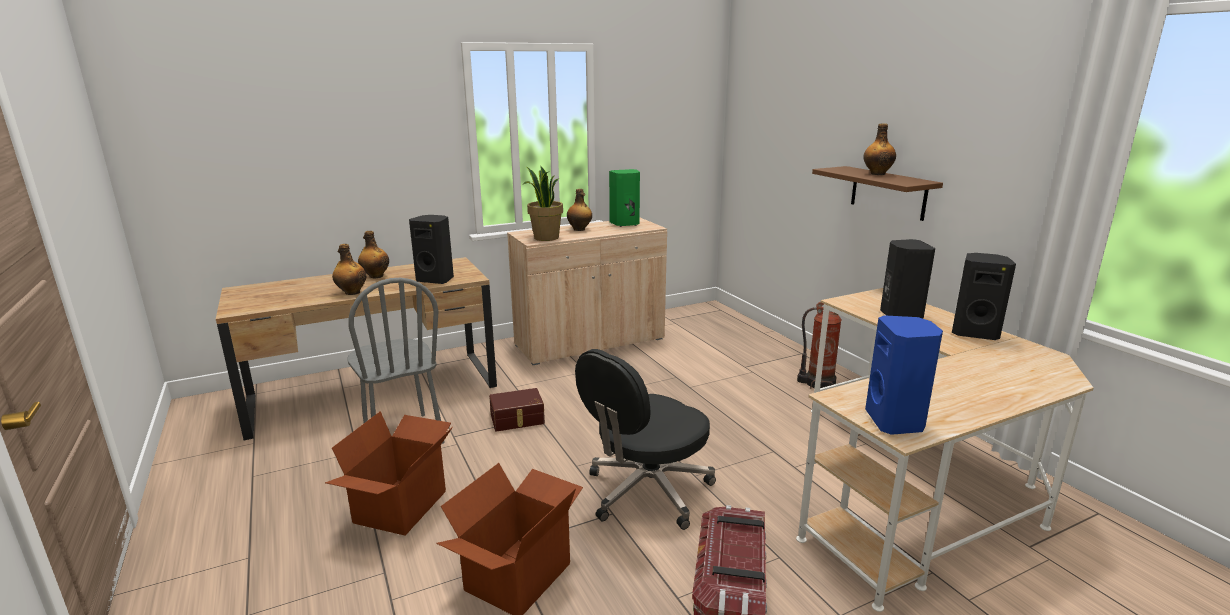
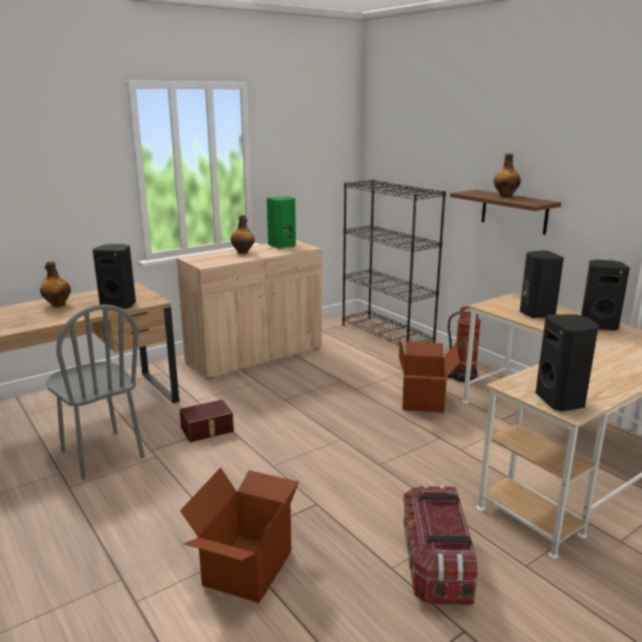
camera: 10 degrees left, 0 degrees up
(352, 292) = (40, 321): bottle -> none
(402, 507) = (121, 519): cardboard box -> cardboard box (423, 400)
(545, 238) = (215, 261): potted plant -> none
(646, 492) = (341, 482): black office chair -> none
(742, 329) = (387, 335): none -> black bookcase
(896, 422) = (561, 401): blue speaker -> black speaker

